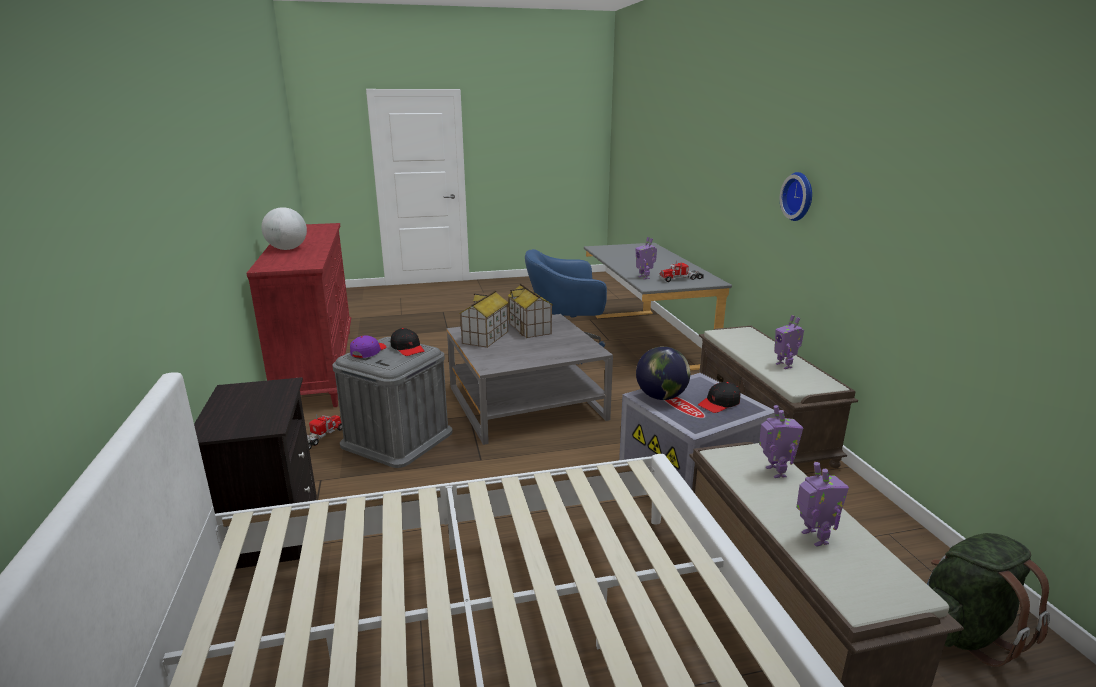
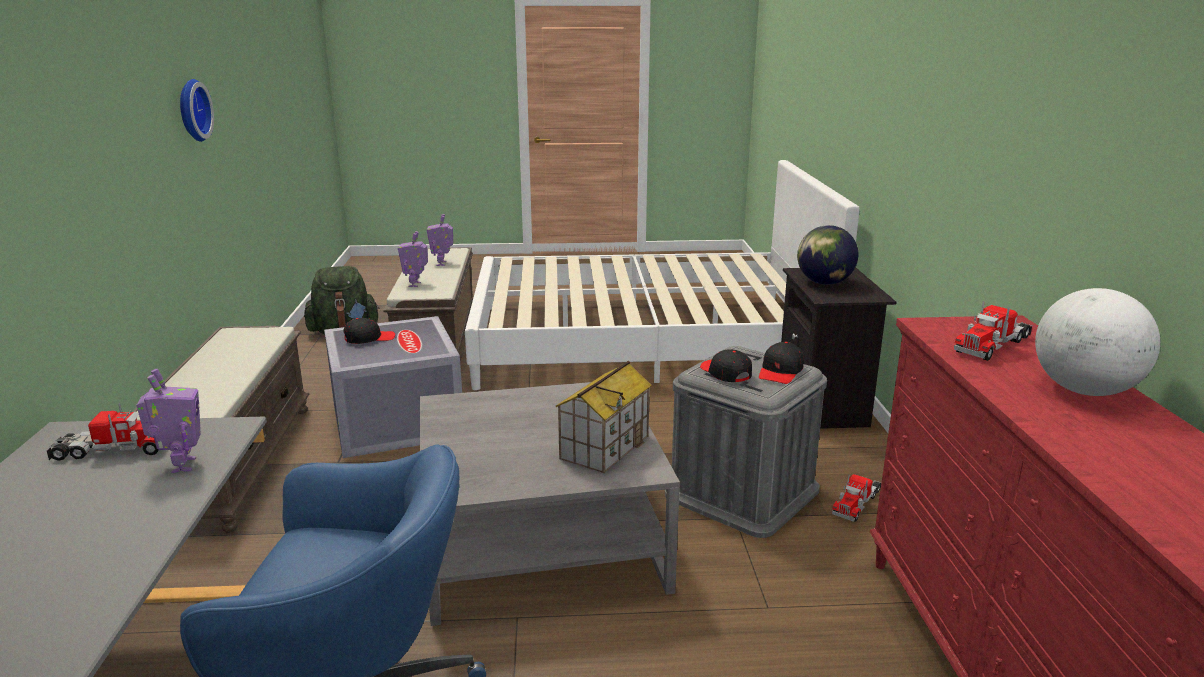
camera: 170 degrees left, 0 degrees up
(294, 260) = (992, 345): none -> toy truck
(368, 352) = (780, 372): purple cap -> black cap
(530, 328) = (513, 463): toy house -> none
(661, 397) = (420, 348): globe -> globe (824, 283)
(784, 365) = (229, 354): toy robot -> none
(799, 196) = (86, 168): wall clock -> wall clock (191, 110)

